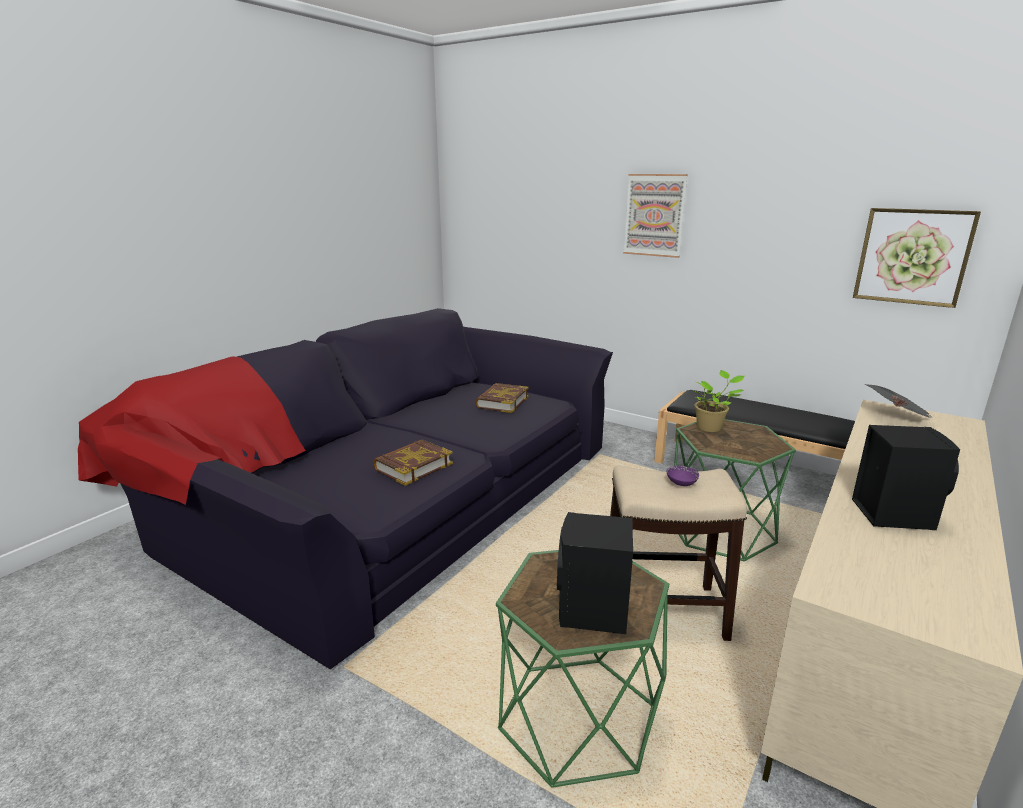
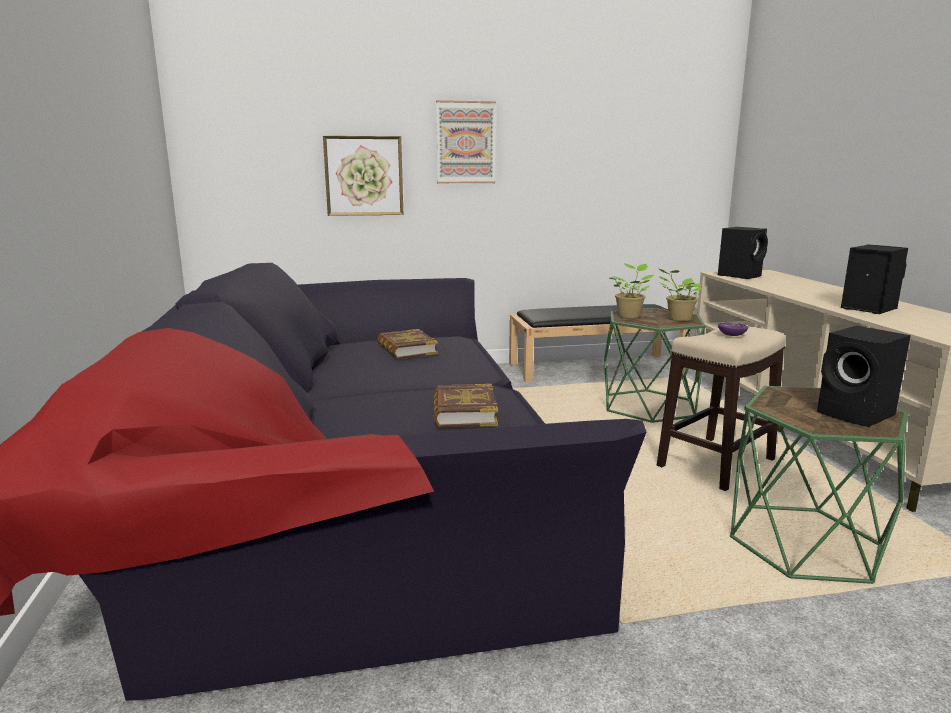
camera: 45 degrees left, 5 degrees down
(751, 447) = (678, 319): none -> potted plant
(897, 418) = (740, 275): newspaper -> black speaker
(912, 256) = (672, 167): picture -> picture (364, 176)

